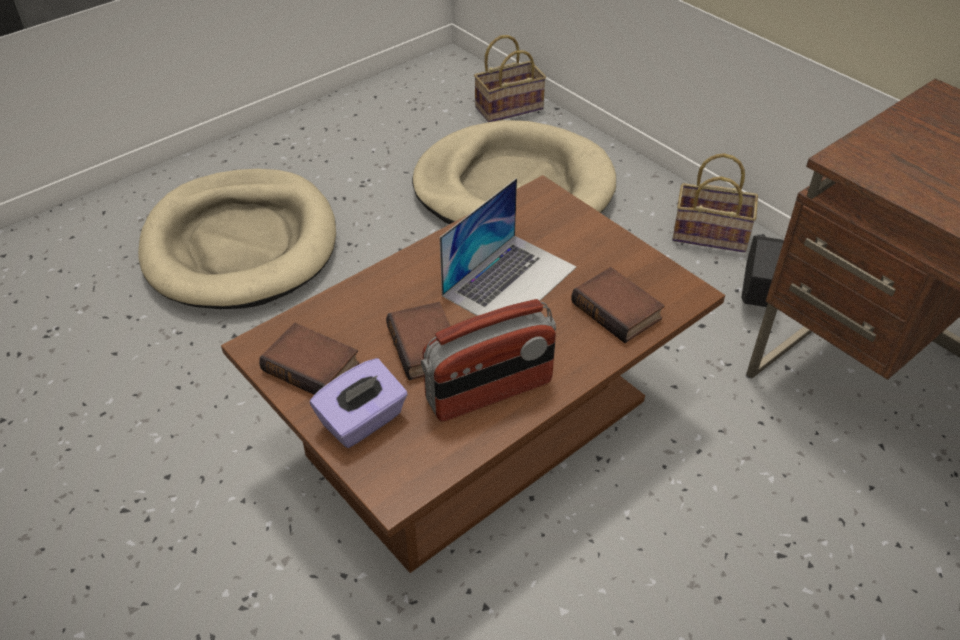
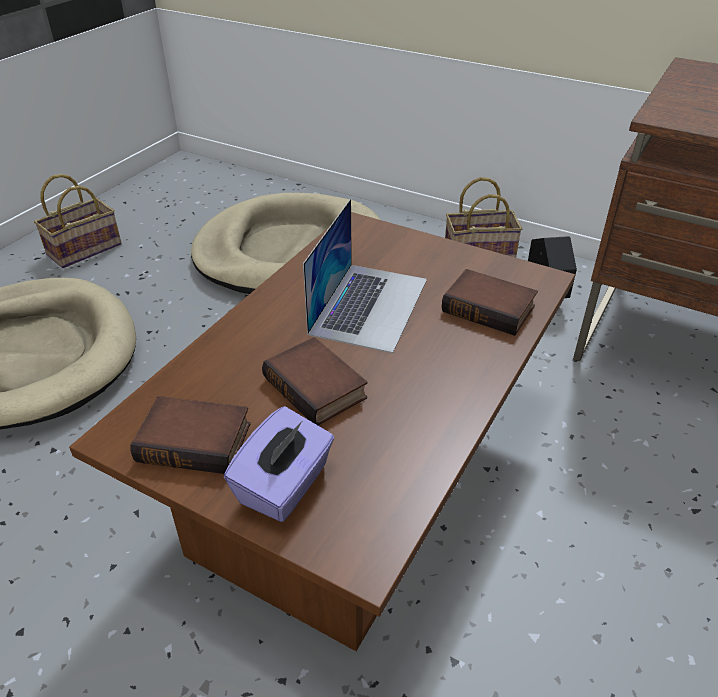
camera: 20 degrees left, 5 degrees down
(489, 392) = (410, 416): radio -> none
(510, 107) = (256, 190): basket -> basket (85, 248)

